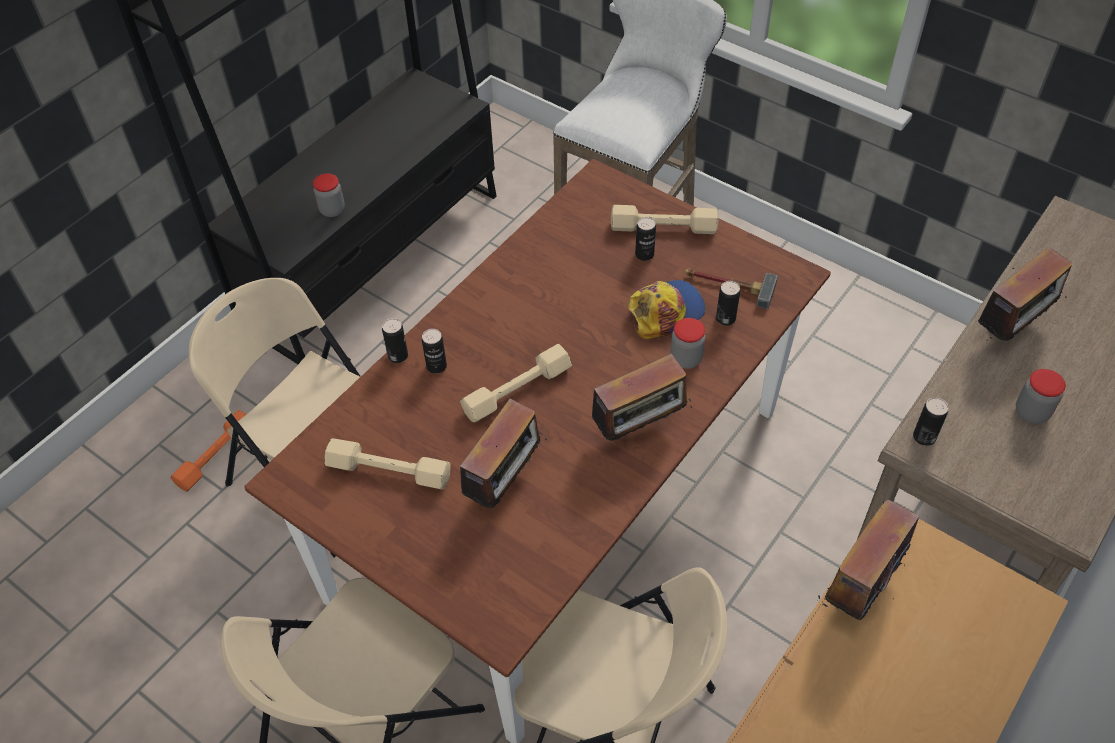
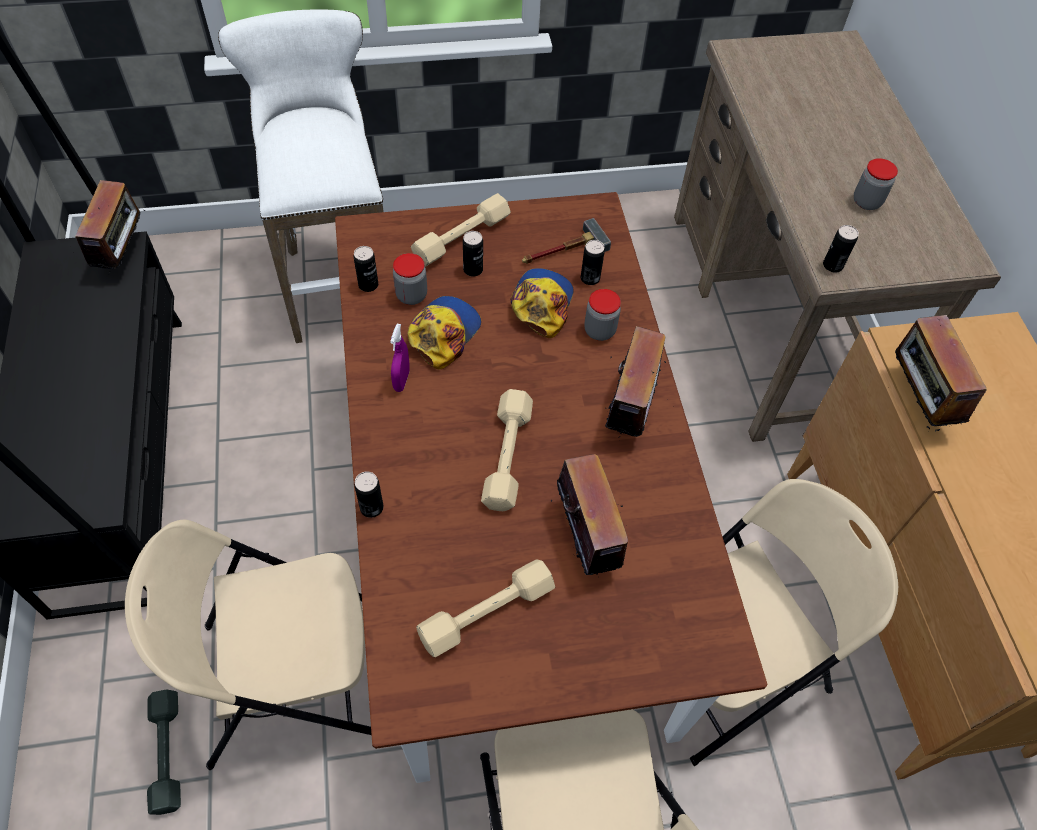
camera: 50 degrees left, 5 degrees up
(215, 455) = (166, 753): orange dumbbell -> grey dumbbell
(332, 210) = (101, 429): jar -> jar (411, 295)
(436, 366) = (416, 489): can -> can (368, 285)
(507, 293) = (401, 380): none -> purple spray bottle
(571, 283) = (444, 333): none -> cap
(1012, 327) = (791, 150): radio -> radio (124, 254)

